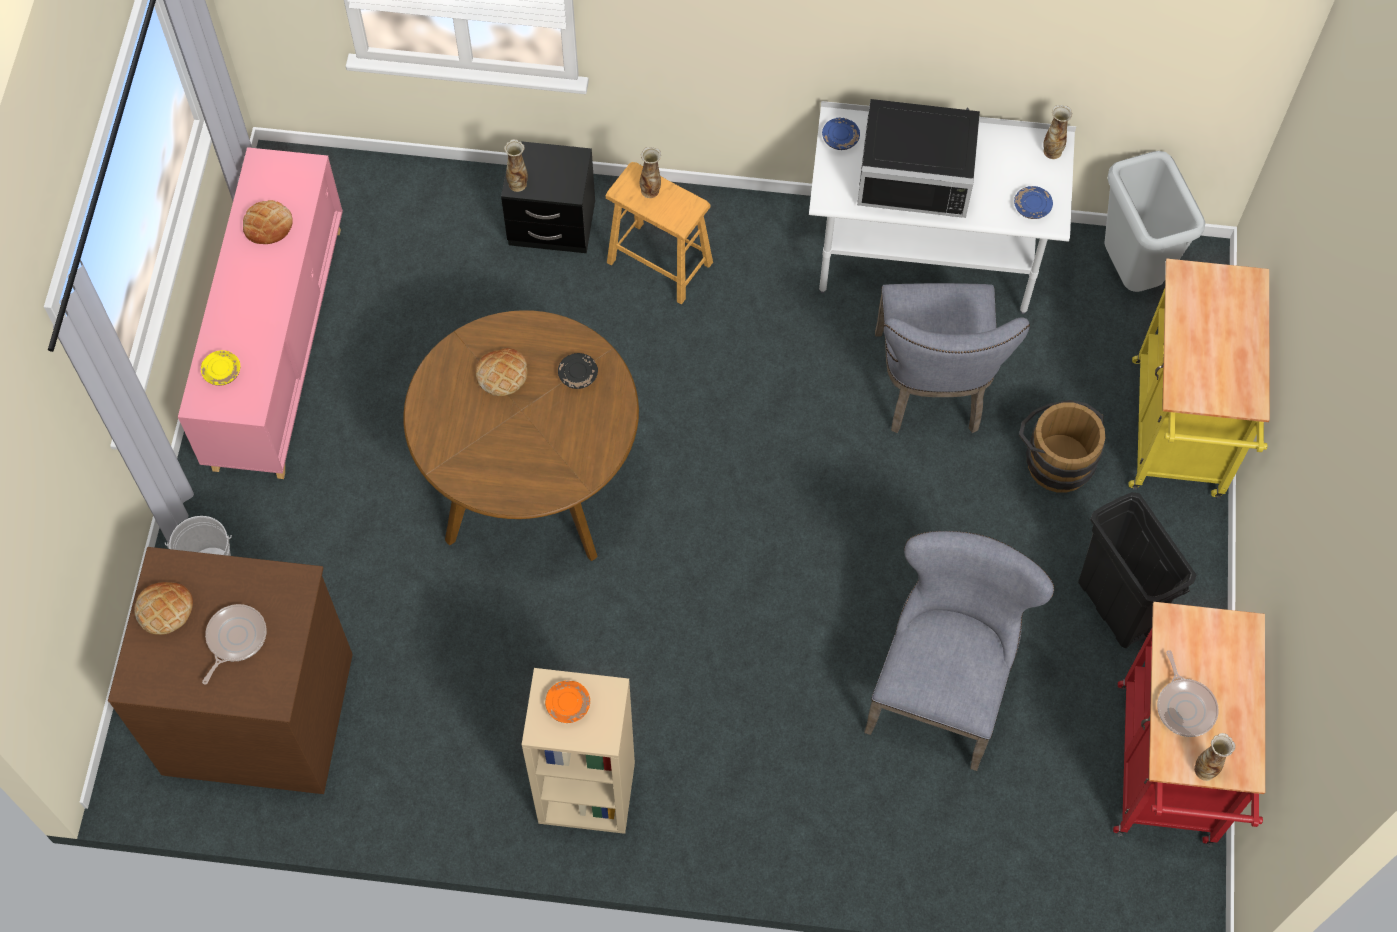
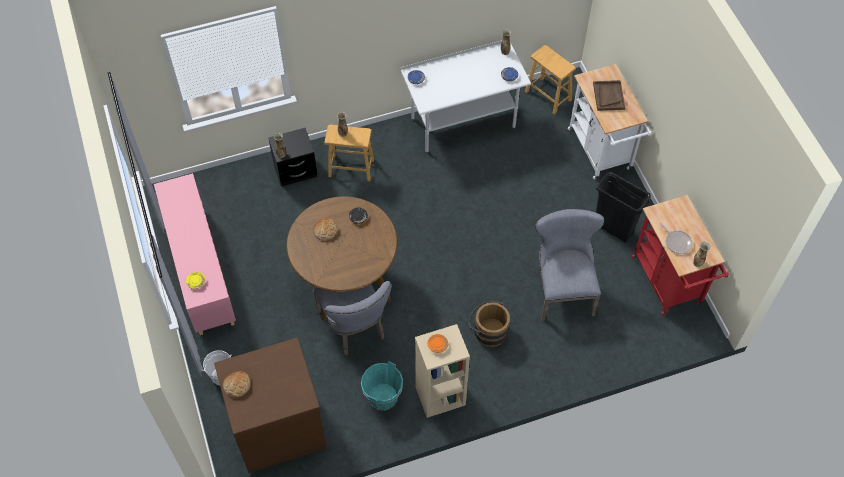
camera: 25 degrees left, 5 degrees down
(235, 639) = (275, 383): frying pan -> none
(268, 225) = (182, 212): bread -> none
(478, 744) = (382, 397): none -> turquoise bucket
(916, 170) = (454, 80): black microwave -> none
(932, 390) = (494, 173): grey chair -> grey chair (355, 327)
(1055, 458) = (558, 180): brown bucket -> brown bucket (488, 330)
(1131, 273) = (548, 95): grey trash can -> brown stool
(1177, 438) = (601, 152): yellow cart -> white cart
(1213, 332) = (608, 96): none -> brown tray

